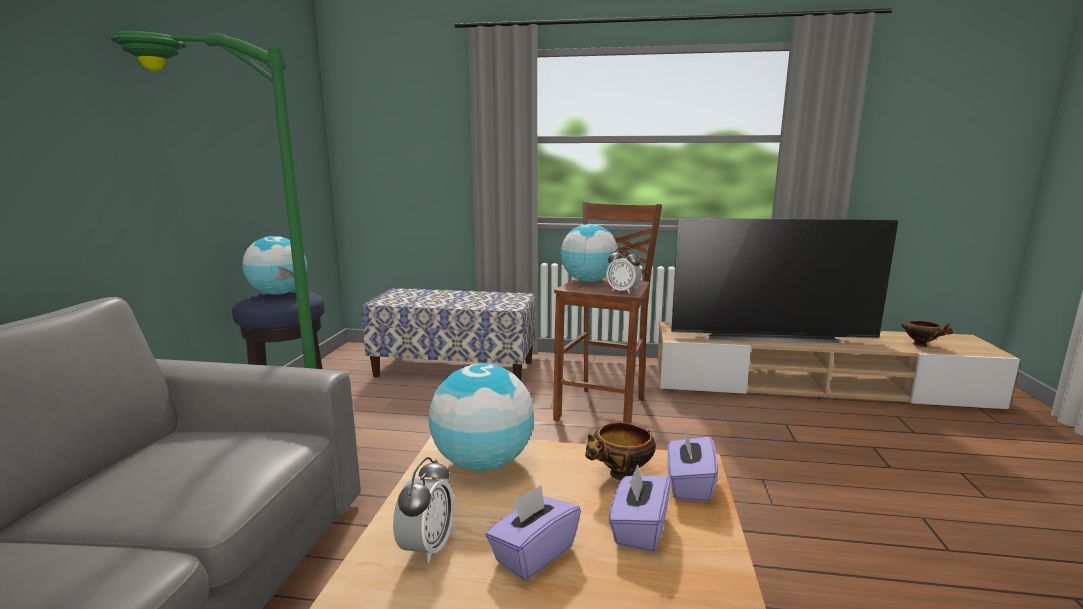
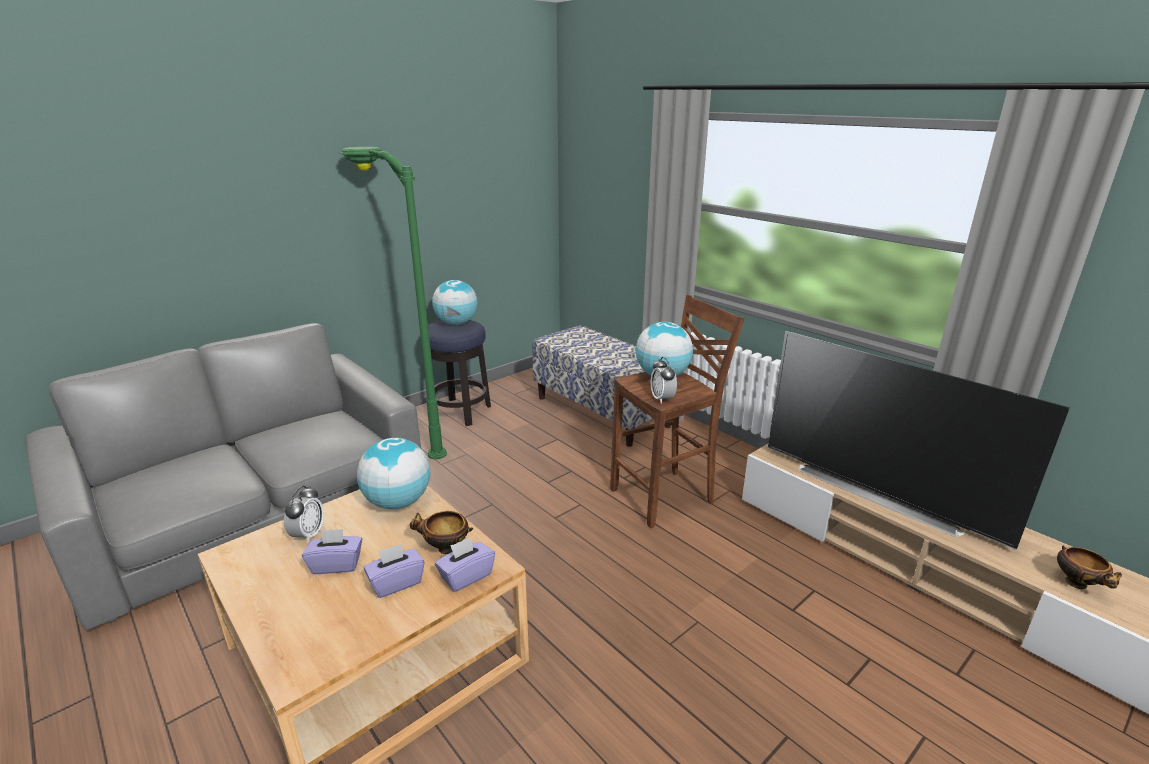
camera: 40 degrees right, 10 degrees up
(427, 547) = (308, 535): alarm clock -> alarm clock turned 45 degrees counterclockwise

